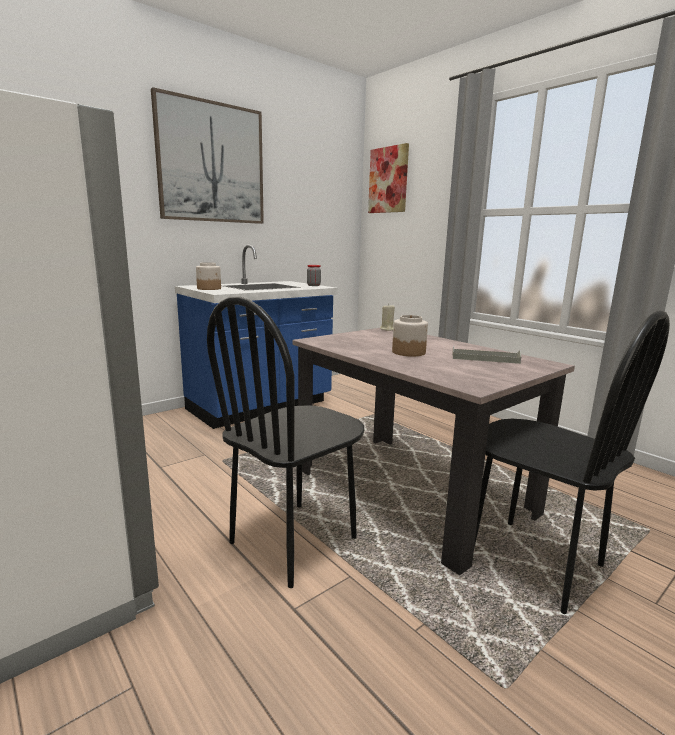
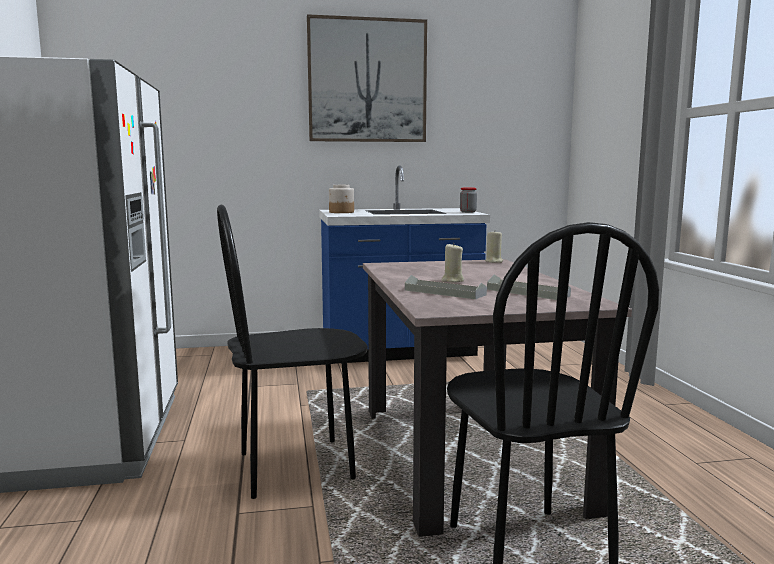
camera: 30 degrees right, 5 degrees down
(388, 180) = (596, 79): picture -> none
(408, 352) = (452, 280): jar -> beige candle
(434, 365) = (444, 292): none -> grey tray

